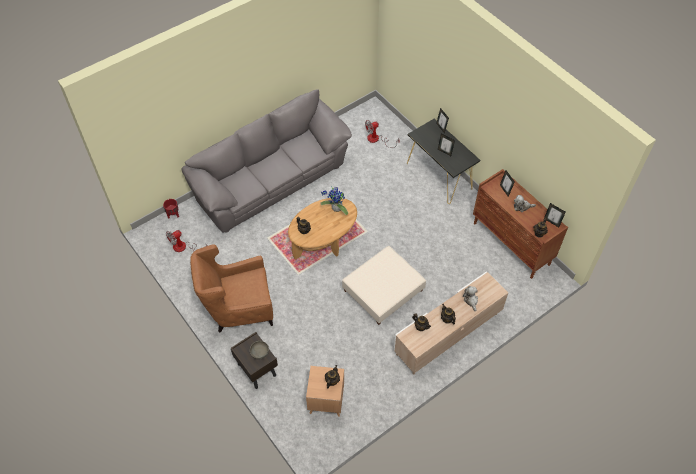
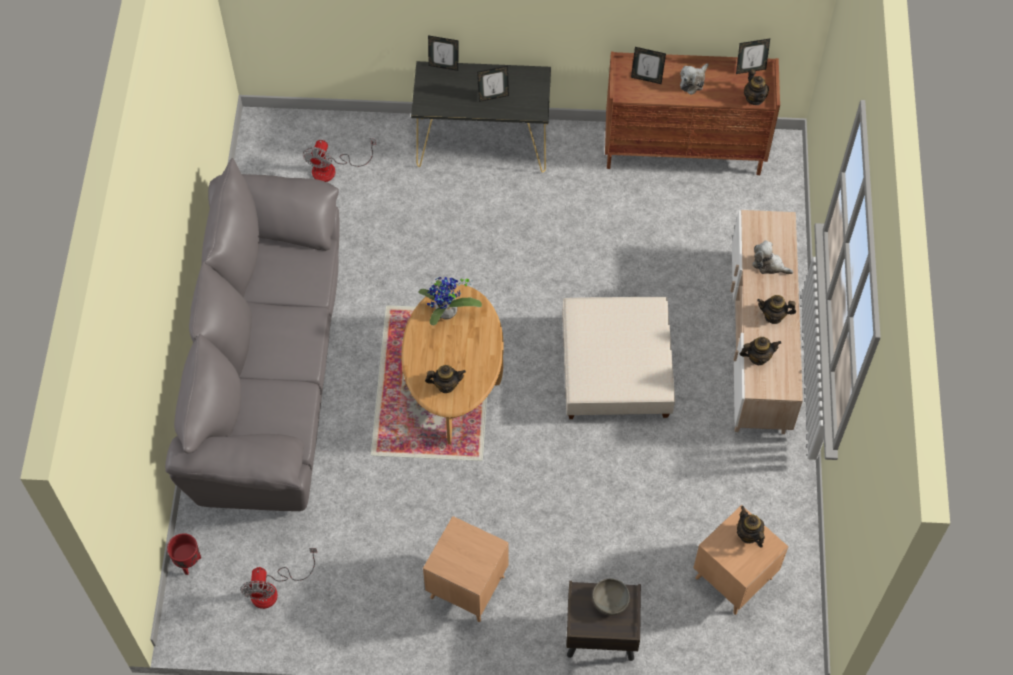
camera: 50 degrees left, 5 degrees up
(238, 308) = (467, 587): brown armchair -> brown side table

